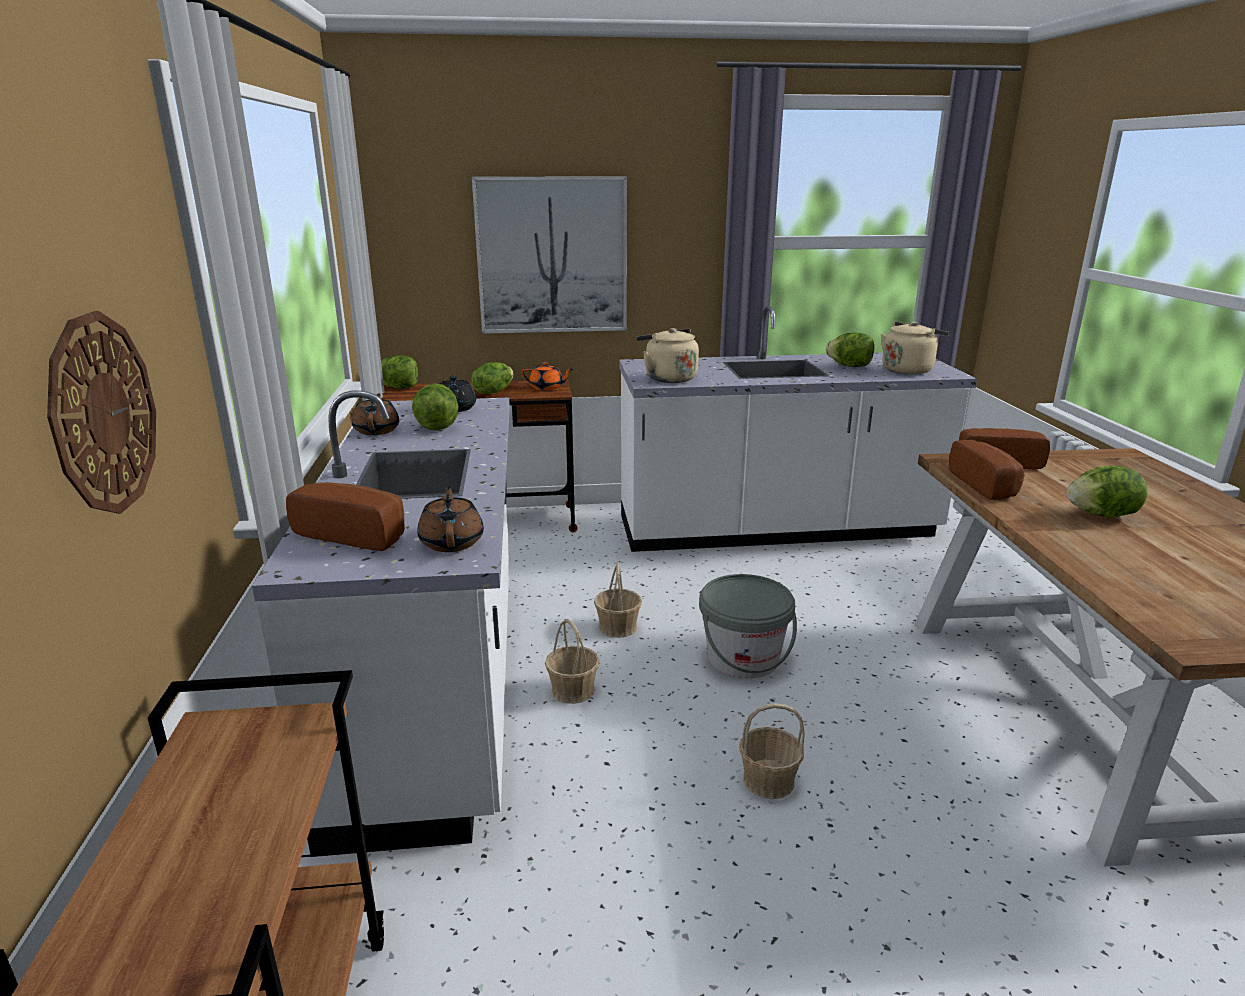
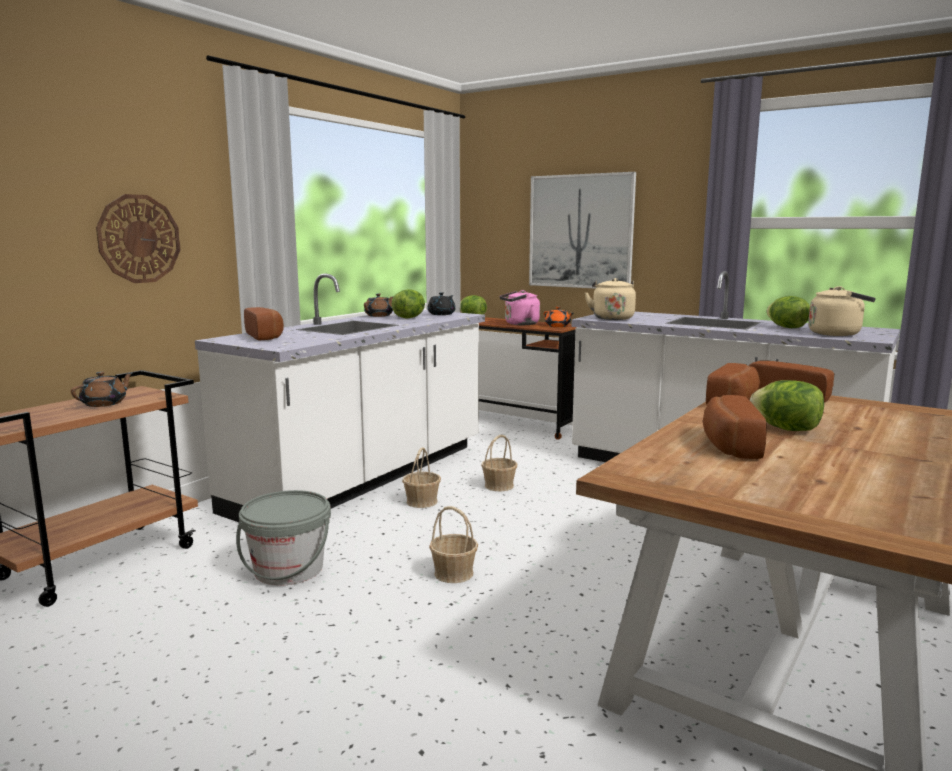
camera: 40 degrees right, 10 degrees down
(452, 542) = (291, 343): brown teapot -> brown teapot (105, 403)
(493, 392) = (519, 324): lettuce -> pink kettle
(743, 658) = (549, 522): grey bucket -> grey bucket (289, 569)
(1129, 556) = (727, 445): none -> bread

